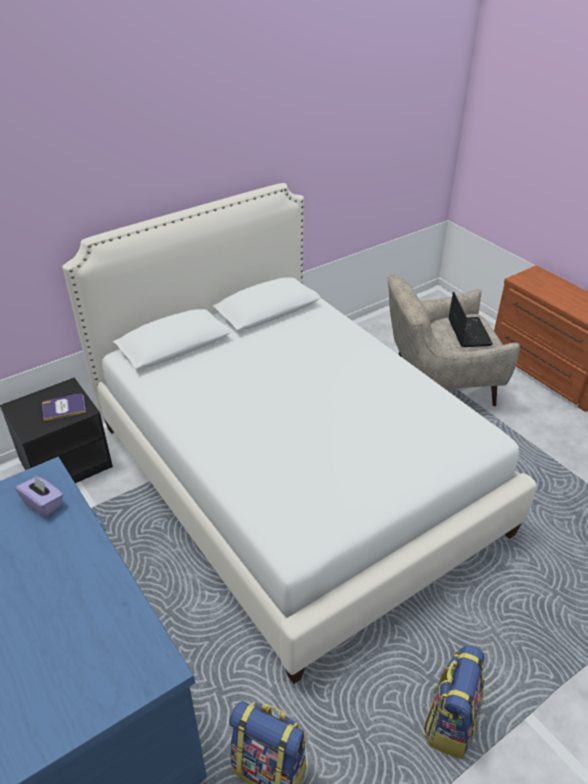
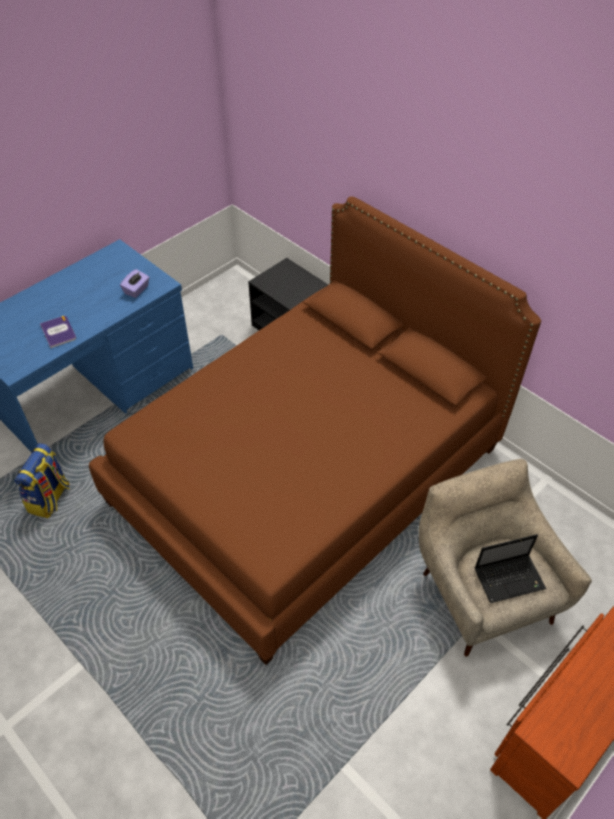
camera: 80 degrees right, 10 degrees up
(64, 407) = (291, 290): book -> book (58, 332)
(294, 476) = (307, 474): white bed -> brown bed
(450, 722) = (77, 606): backpack -> none

